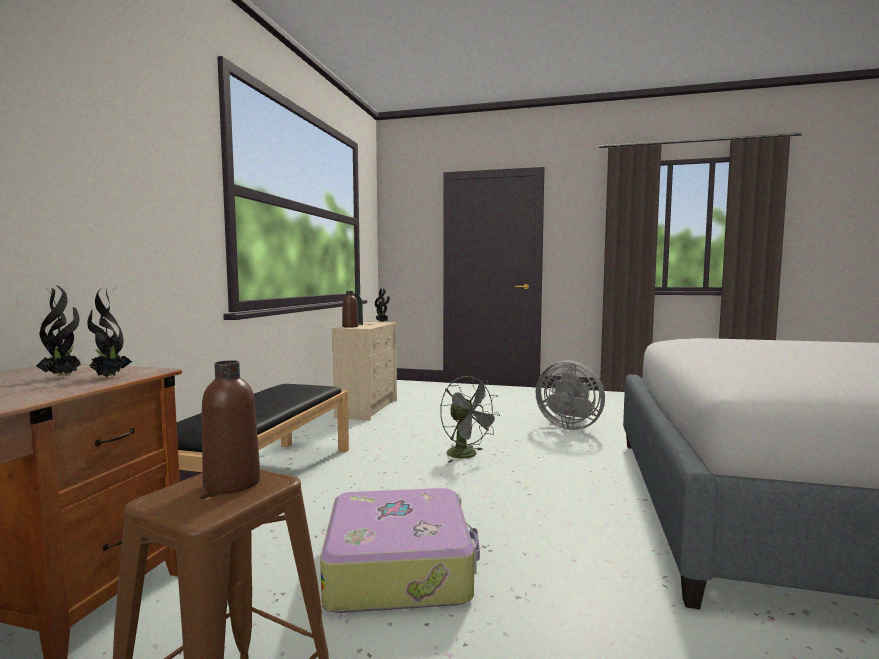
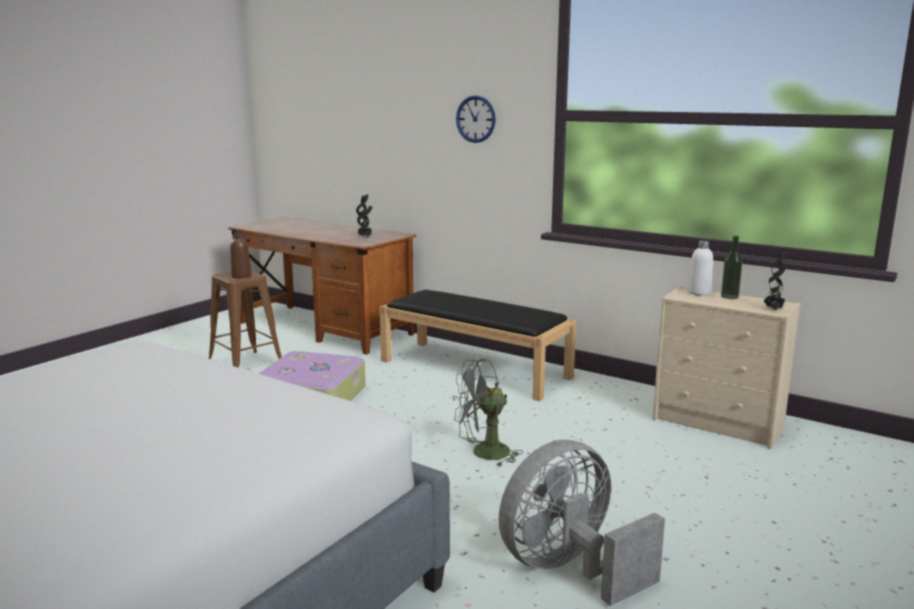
camera: 110 degrees right, 10 degrees up
(109, 377) = (354, 241): potted plant -> none
(142, 173) = (475, 119): none -> wall clock
(350, 326) = (699, 293): brown bottle -> white bottle

